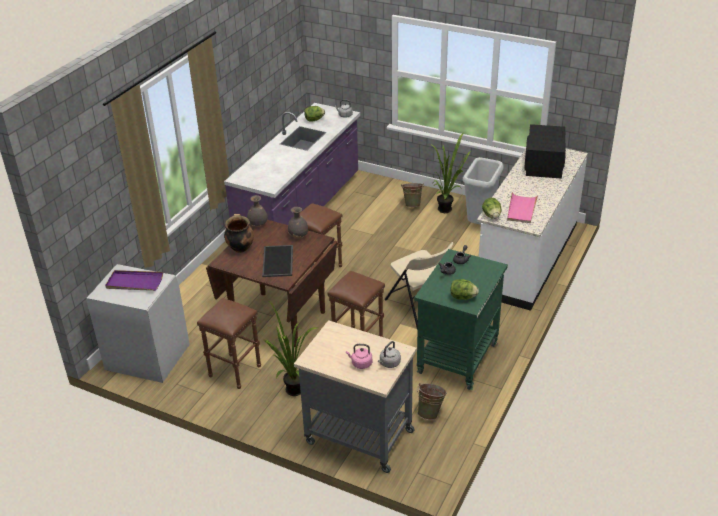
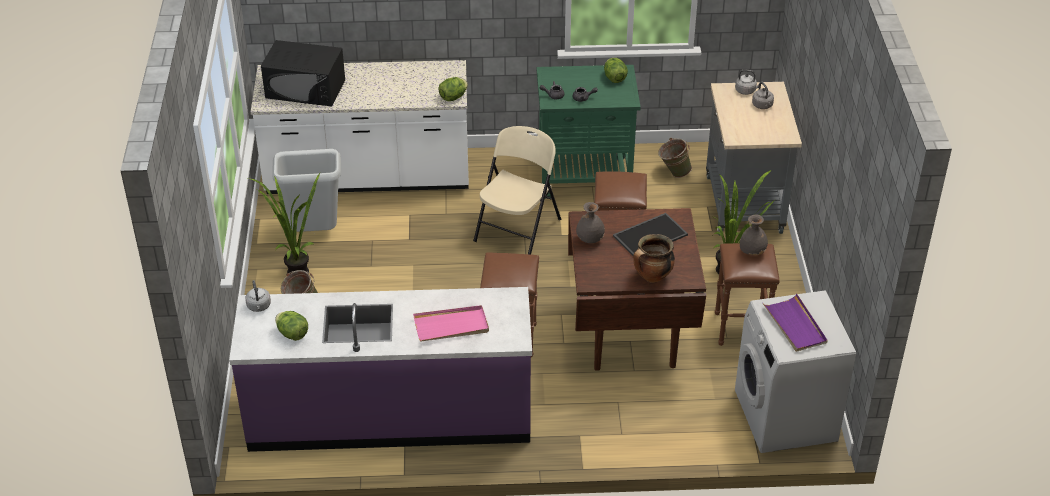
camera: 120 degrees left, 5 degrees up
(258, 225) = (594, 284): grey vase -> grey vase (752, 252)
(360, 363) = (762, 106): pink kettle -> grey kettle
(521, 209) = (424, 81): pink tray -> pink tray (451, 326)
(544, 163) = (305, 89): black microwave -> black microwave turned 150 degrees counterclockwise

